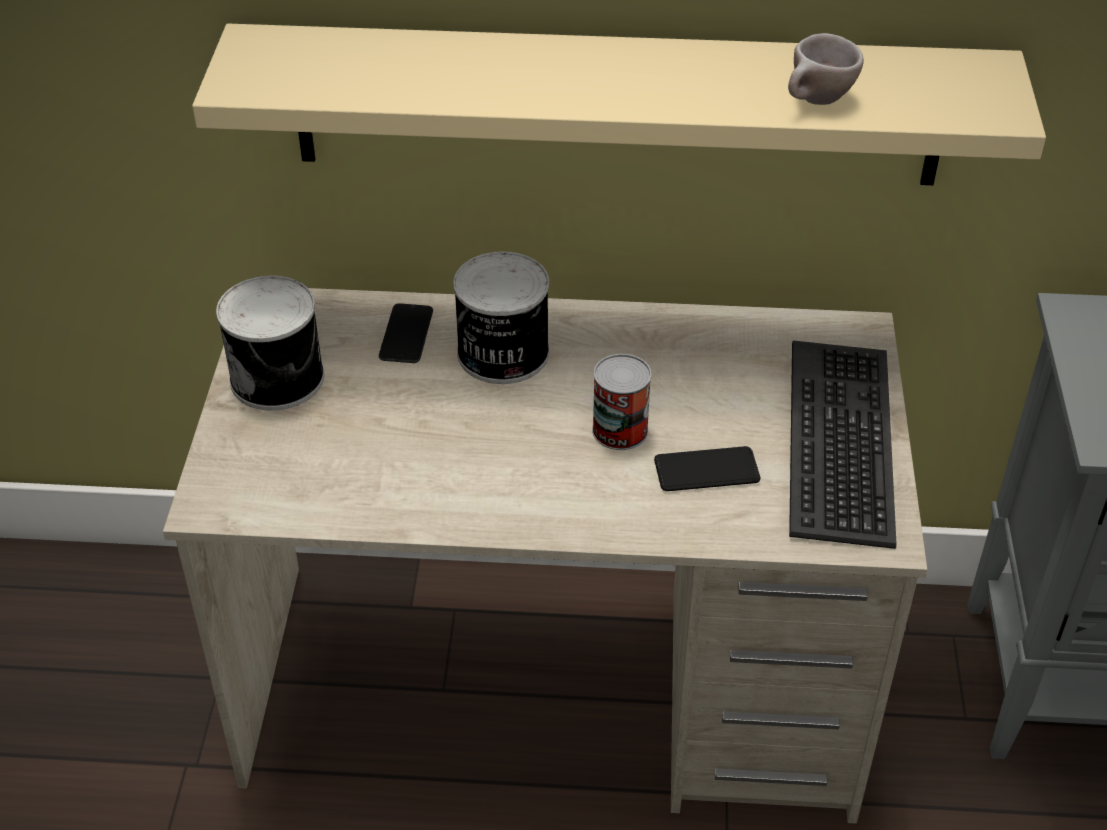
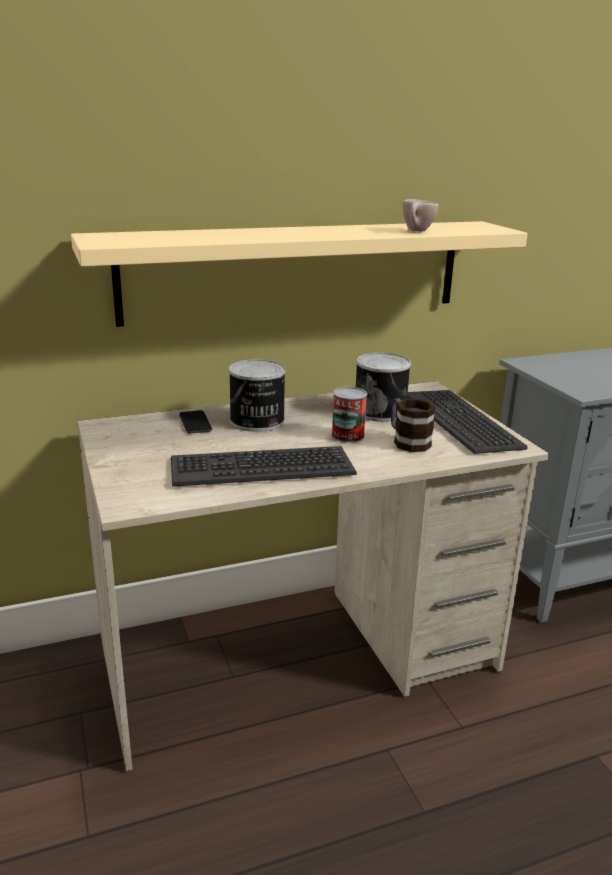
camera: 25 degrees left, 20 degrees down
(280, 377) = (130, 449): can -> can (381, 411)
(438, 472) = (262, 467): none -> keyboard
(706, 470) = (407, 441): phone -> mug

